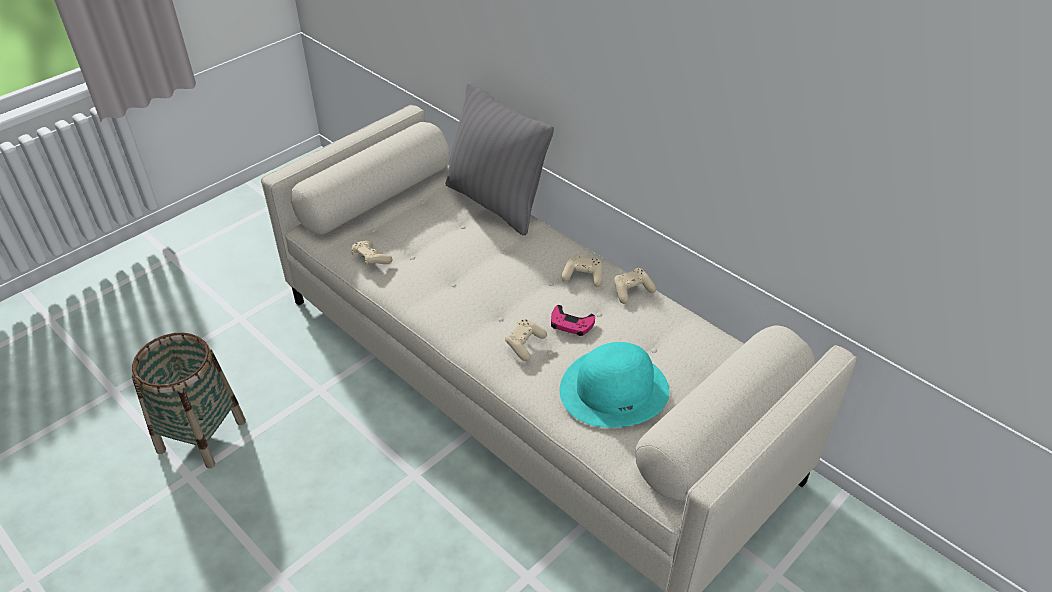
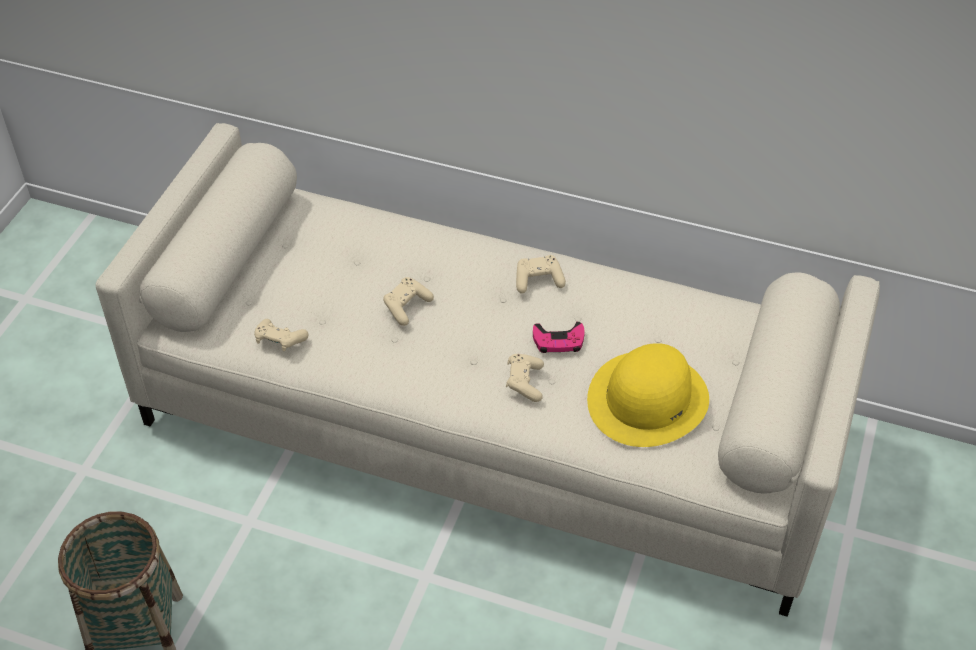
camera: 25 degrees left, 5 degrees up
(496, 203) = (381, 220): grey pillow -> none
(614, 389) = (648, 399): turquoise hat -> yellow hat
(632, 291) = (599, 280): beige game controller -> beige game controller (406, 306)

